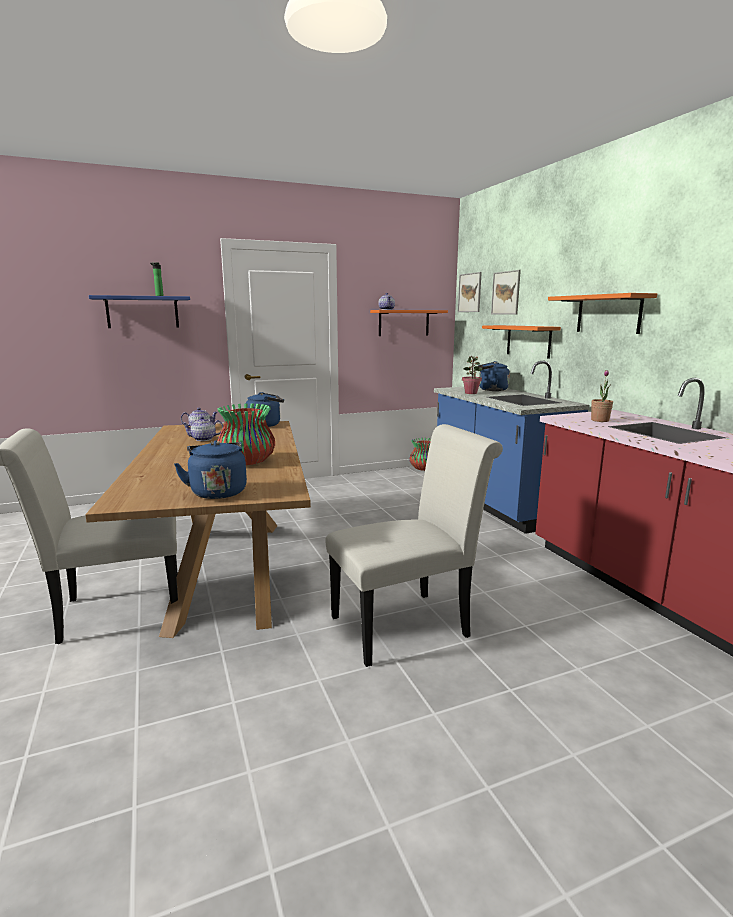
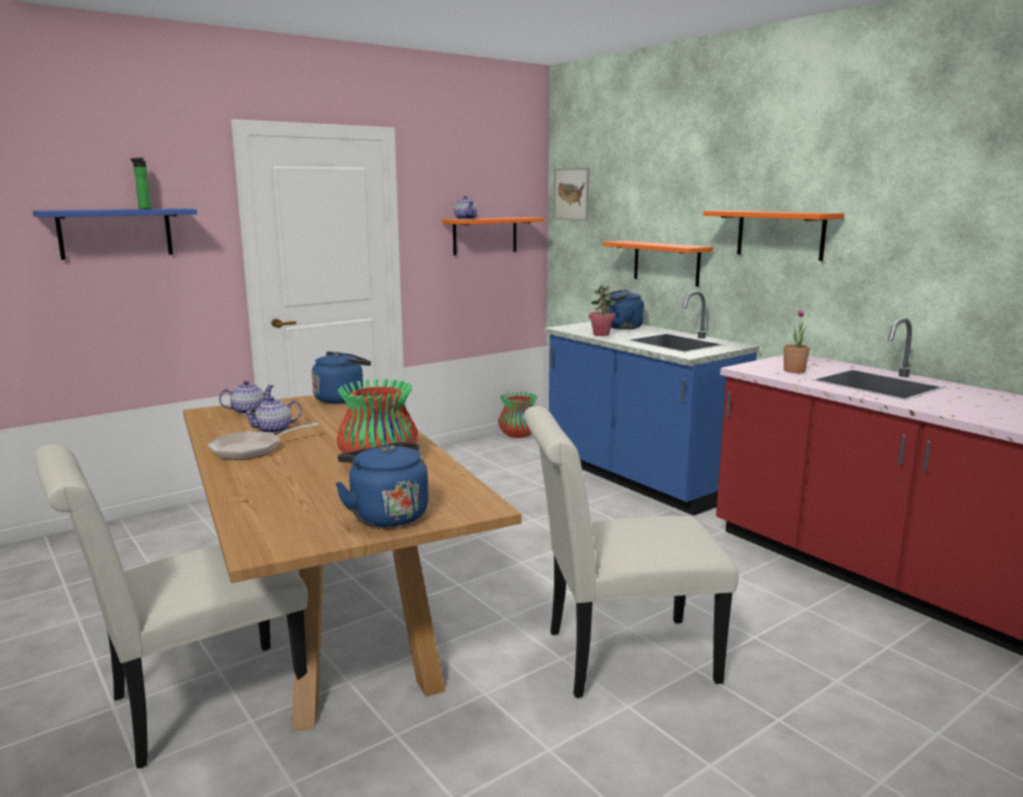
camera: 15 degrees left, 0 degrees up
(178, 449) = (252, 449): none -> frying pan
(408, 624) = (618, 658): white chair -> white chair turned 150 degrees counterclockwise
(506, 293) = (629, 198): picture -> none

